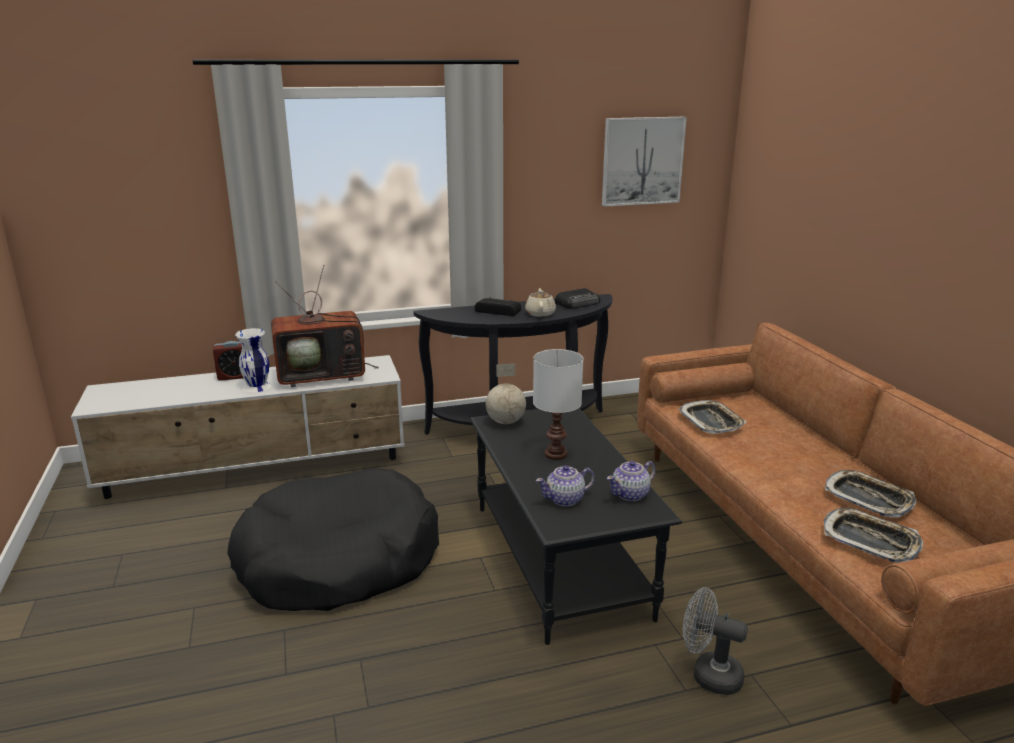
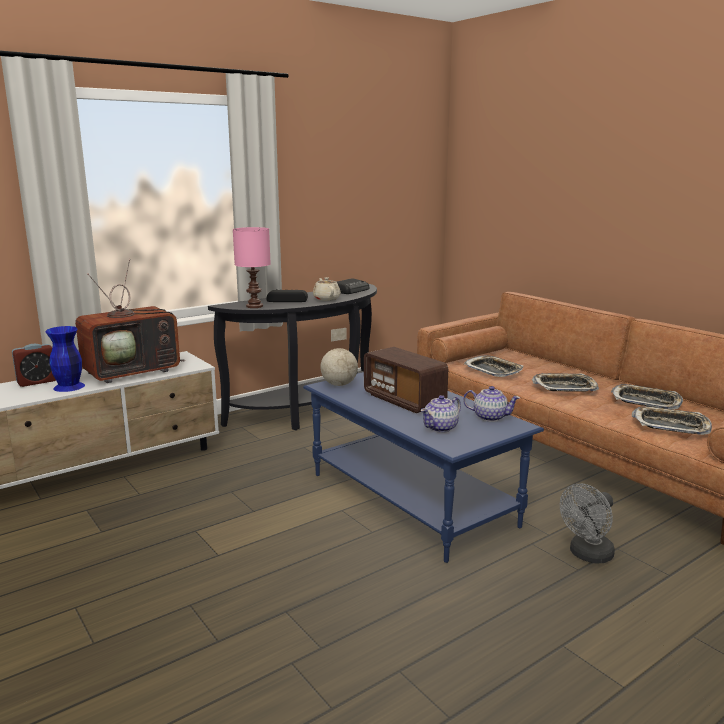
camera: 20 degrees left, 5 degrees down
(256, 386) = (68, 387): white vase -> blue vase
(338, 560) = (206, 537): black dog bed -> none
(456, 317) = (254, 306): none -> pink table lamp
(556, 454) = (404, 400): white table lamp -> radio
(561, 560) = (412, 499): black coffee table -> blue coffee table
(630, 494) = (489, 417): teapot -> teapot turned 105 degrees counterclockwise
(642, 161) = (383, 170): picture -> none
(709, 675) = (587, 555): grey fan -> grey fan turned 45 degrees counterclockwise
(780, 459) = (565, 387): none -> tray

